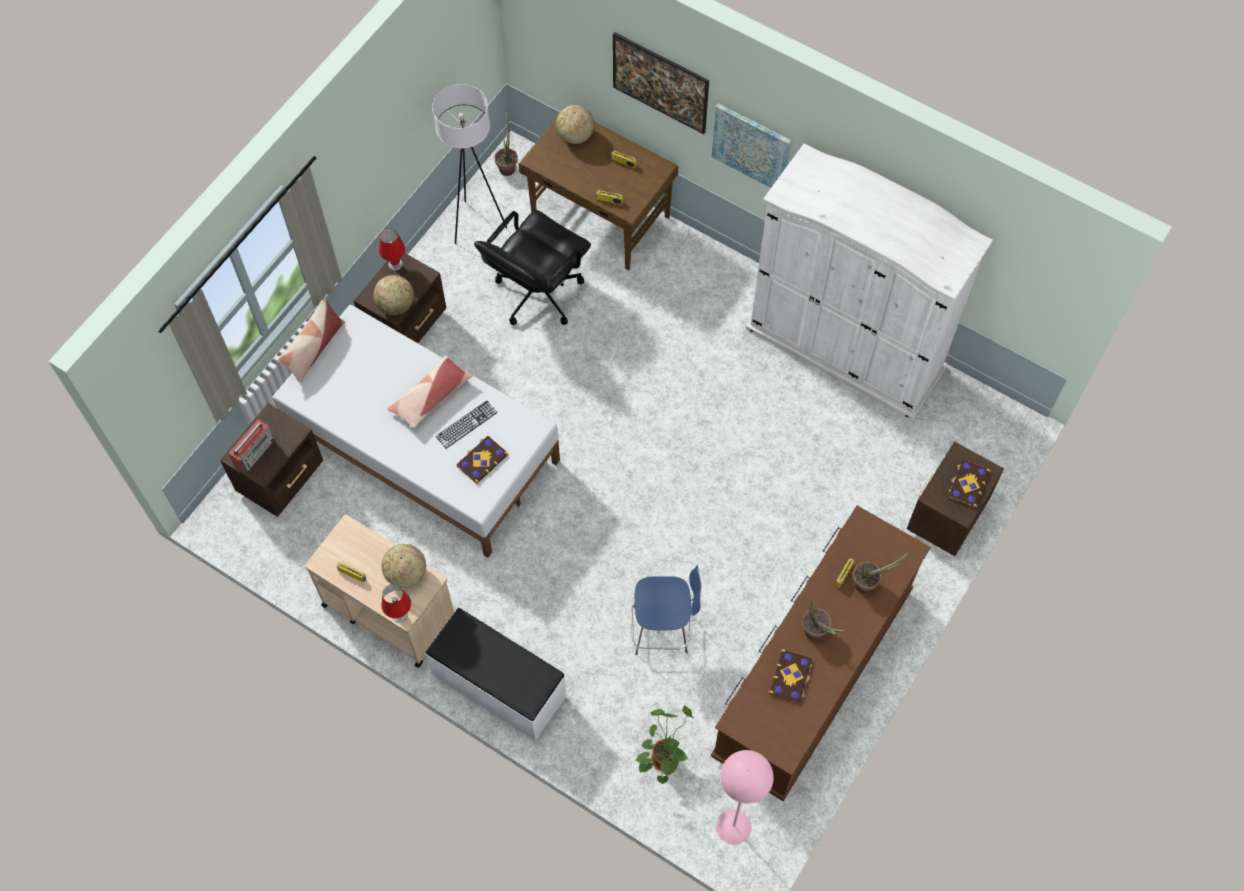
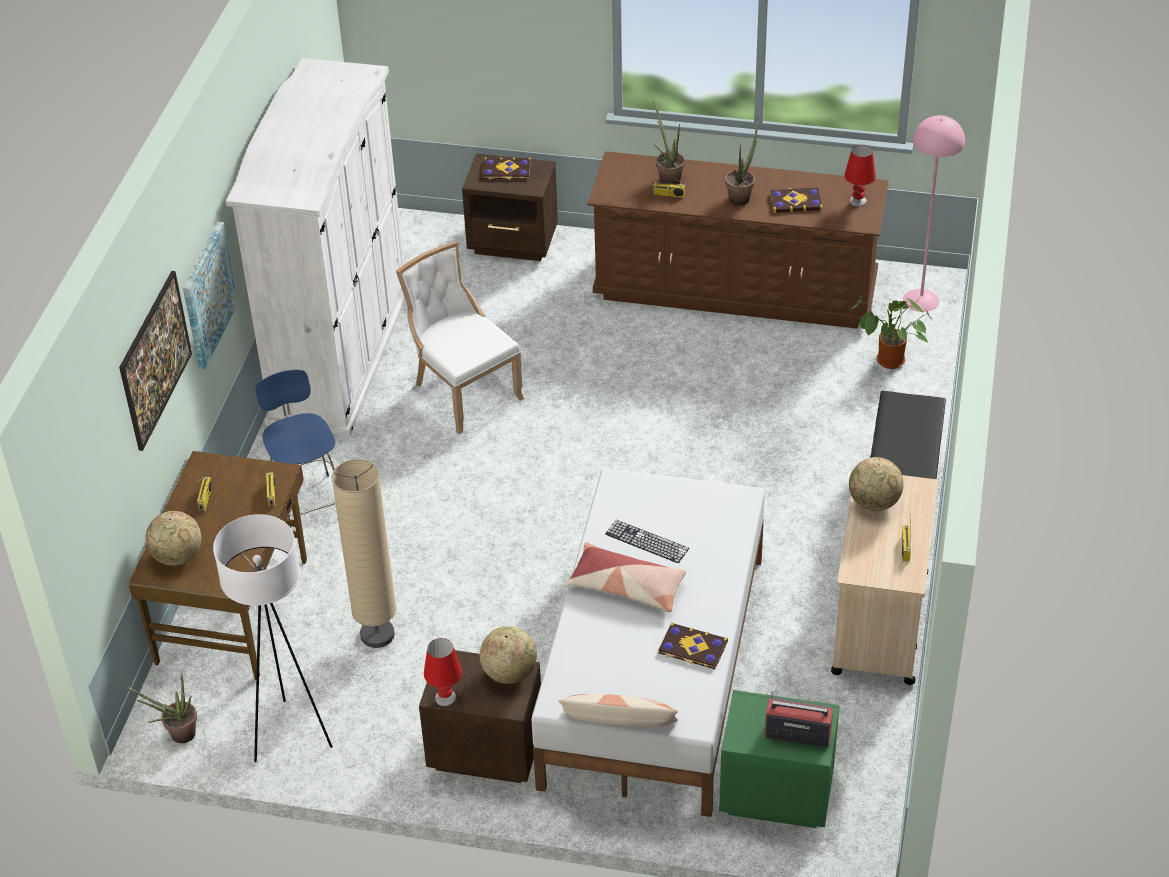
camera: 110 degrees left, 20 degrees down
(282, 478) = (775, 794): brown nightstand -> green nightstand
(400, 614) = (923, 491): red table lamp -> red table lamp (857, 201)
(482, 460) = (685, 513): book -> book (692, 648)
(537, 293) = (377, 635): black office chair -> beige floor lamp
(663, 629) = (756, 399): blue chair -> blue chair (308, 501)
(765, 419) = (463, 391): none -> white chair

